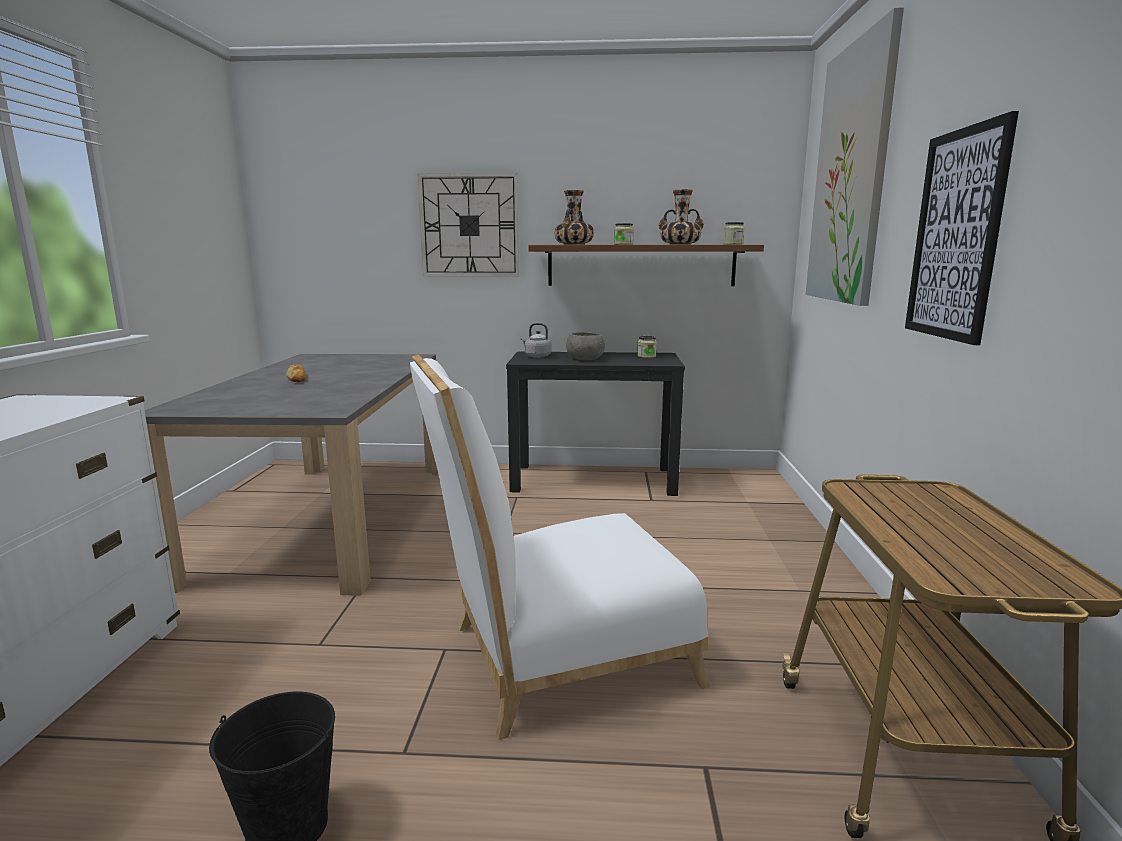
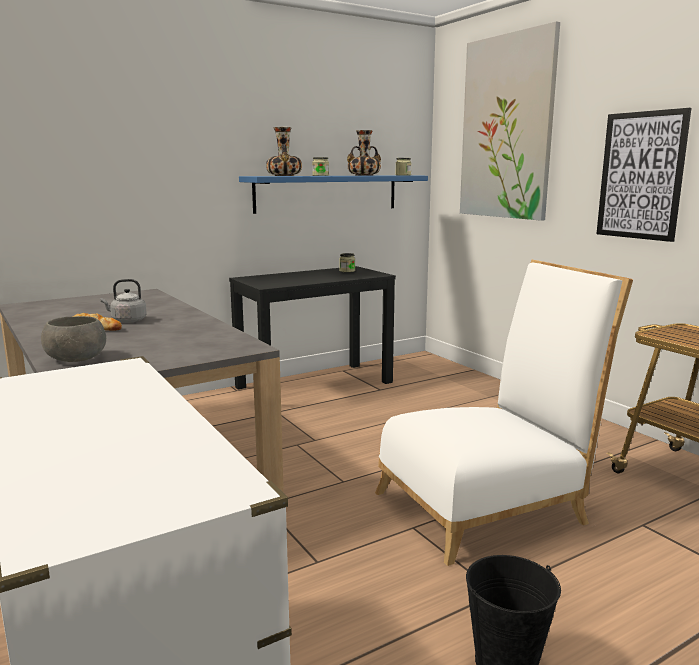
camera: 35 degrees left, 0 degrees up
(469, 225) = (177, 157): wall clock -> none
(536, 356) = (262, 280): grey kettle -> grey kettle (127, 320)
(557, 658) = (489, 504): white chair -> white chair turned 150 degrees counterclockwise
(585, 359) = (309, 278): grey bowl -> grey bowl (77, 358)
(641, 265) = (327, 193): brown shelf -> blue shelf

